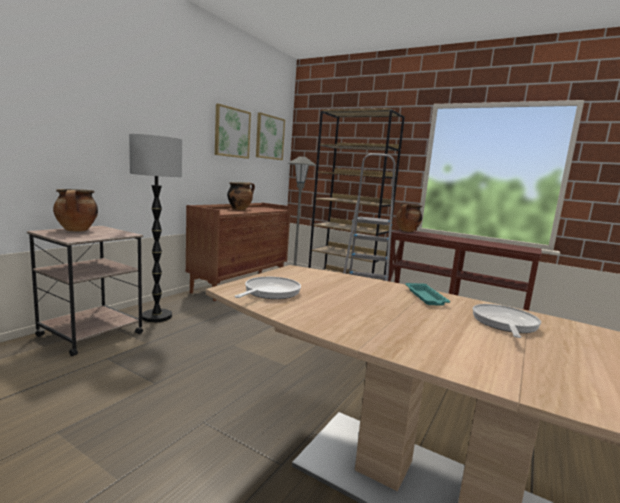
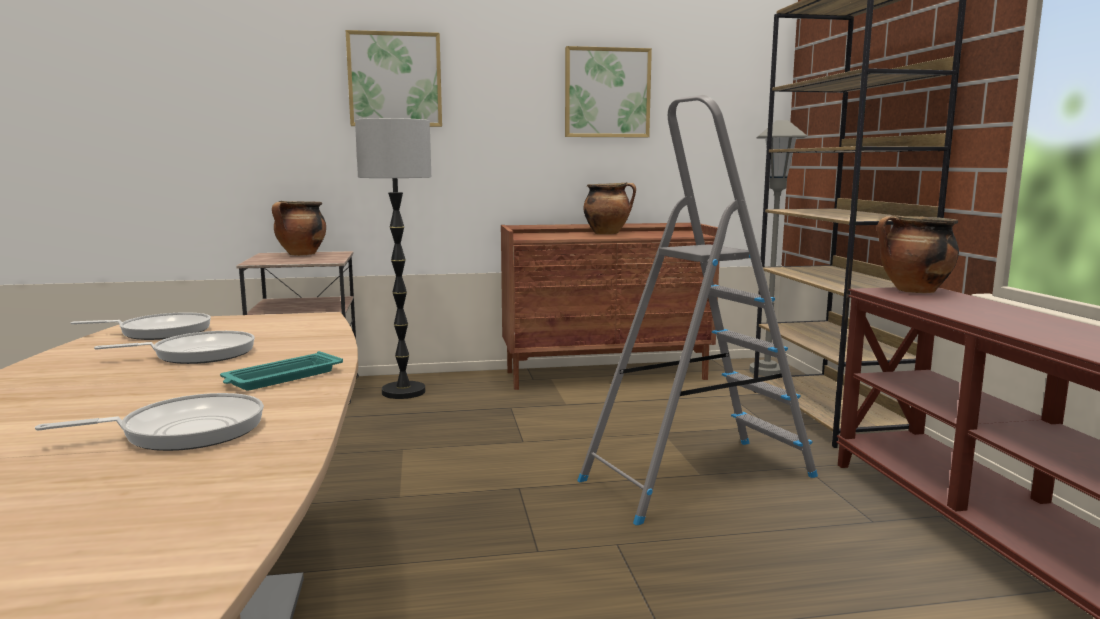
camera: 50 degrees right, 0 degrees up
(269, 137) = (715, 89): picture -> picture (395, 80)
(349, 297) = (198, 354): none -> frying pan

